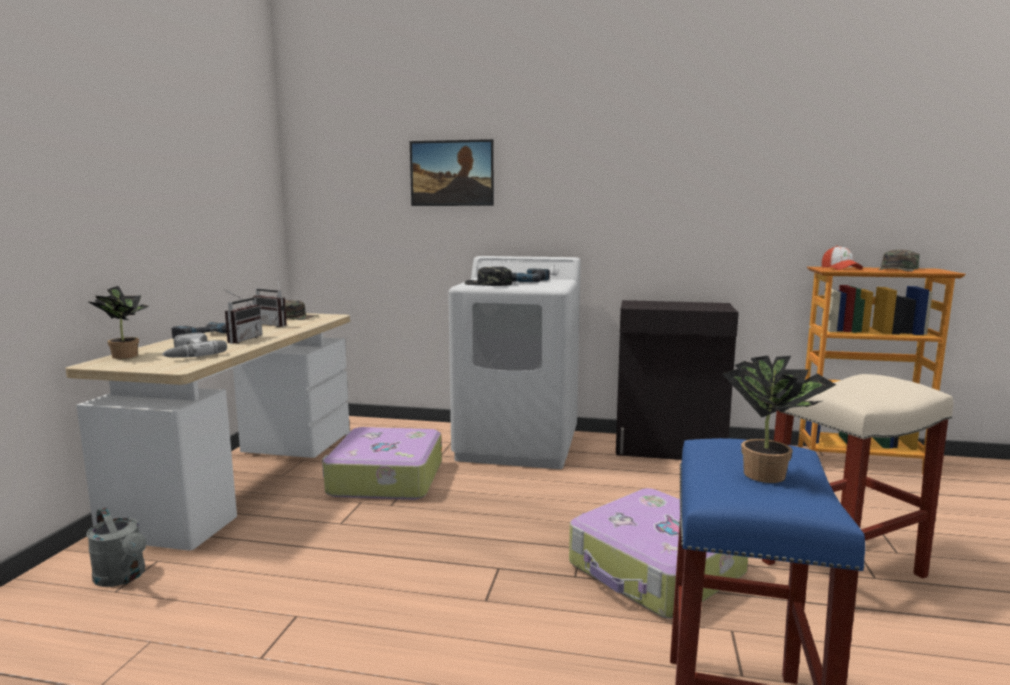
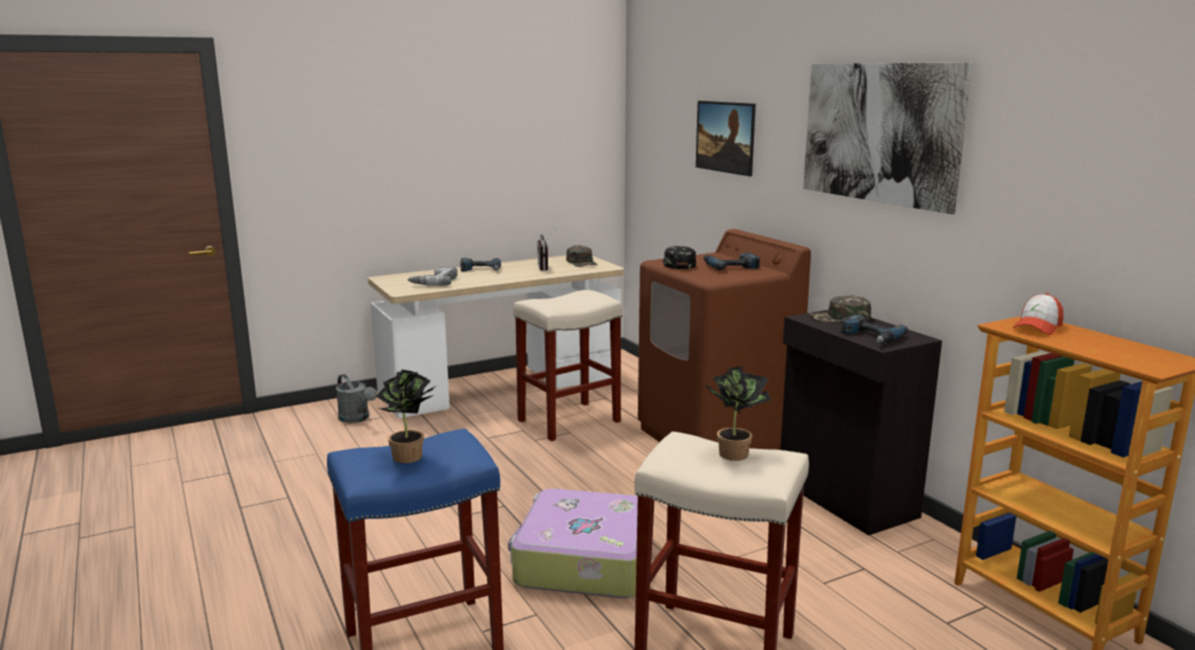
camera: 50 degrees right, 5 degrees up
(123, 577) = (357, 418): grey watering can -> grey watering can turned 45 degrees counterclockwise
(125, 355) = (408, 275): potted plant -> potted plant (734, 452)
(241, 340) = (489, 277): radio -> none
(384, 479) = (568, 421): suitcase -> beige stool
(518, 445) = (716, 437): white washing machine -> brown washing machine
(646, 154) = (879, 133): none -> picture
(700, 307) = (869, 337): none -> power drill
(898, 269) = (1115, 348): green cap -> green cap (840, 318)

